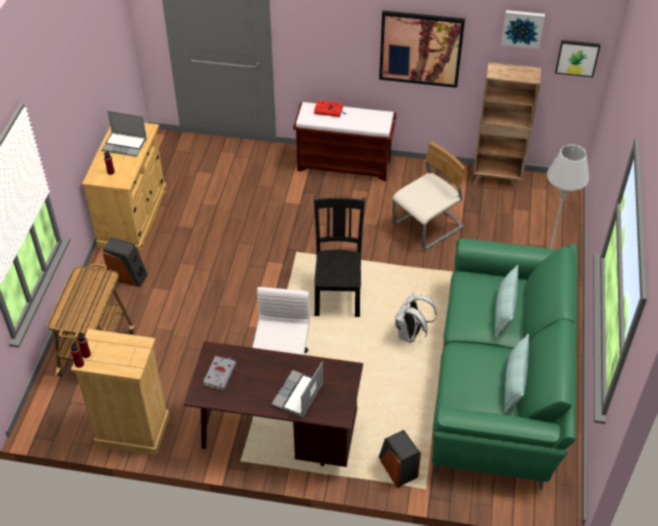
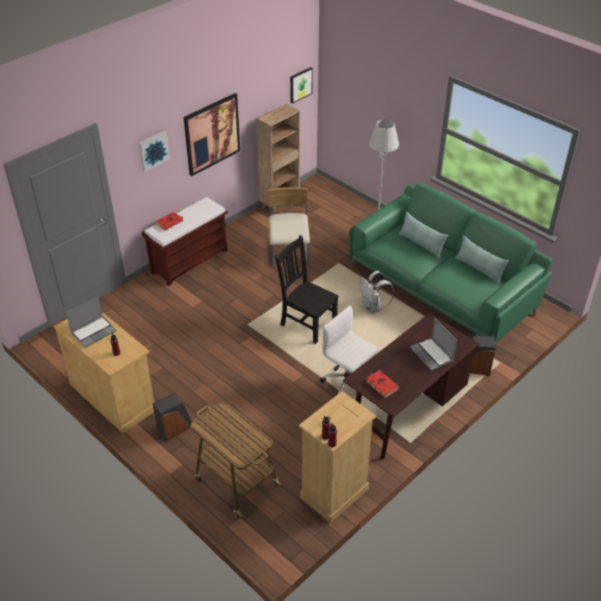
camera: 55 degrees left, 5 degrees down
(220, 374) = (381, 385): grey book -> red book
(522, 28) = (268, 80): picture -> picture (153, 150)

